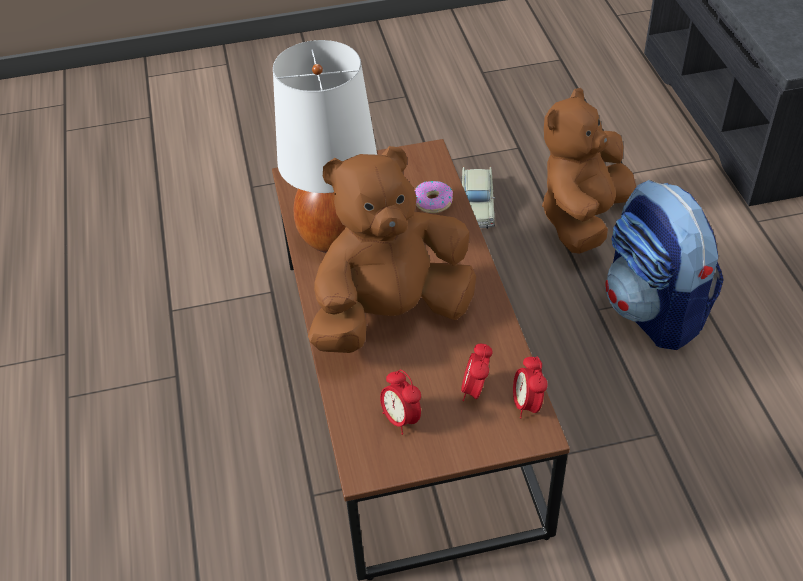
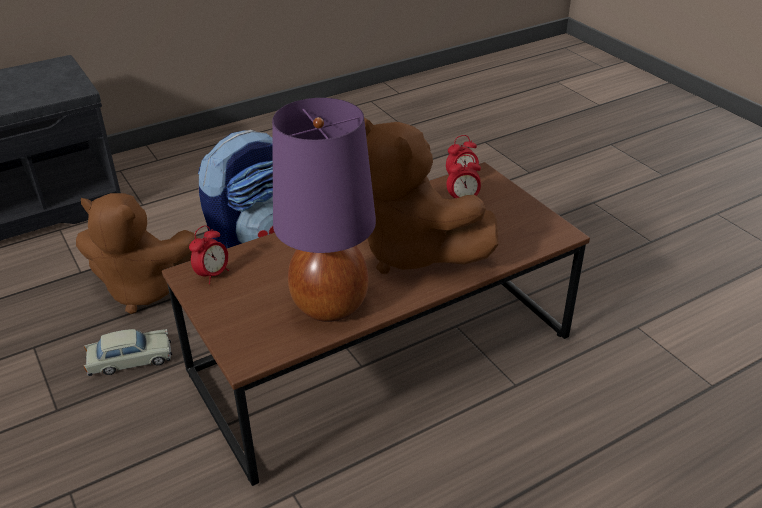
camera: 110 degrees left, 10 degrees down
(335, 237) = (331, 305): white table lamp -> purple table lamp
(401, 419) = (509, 226): alarm clock -> alarm clock (213, 274)
(433, 201) = (261, 257): donut -> none

